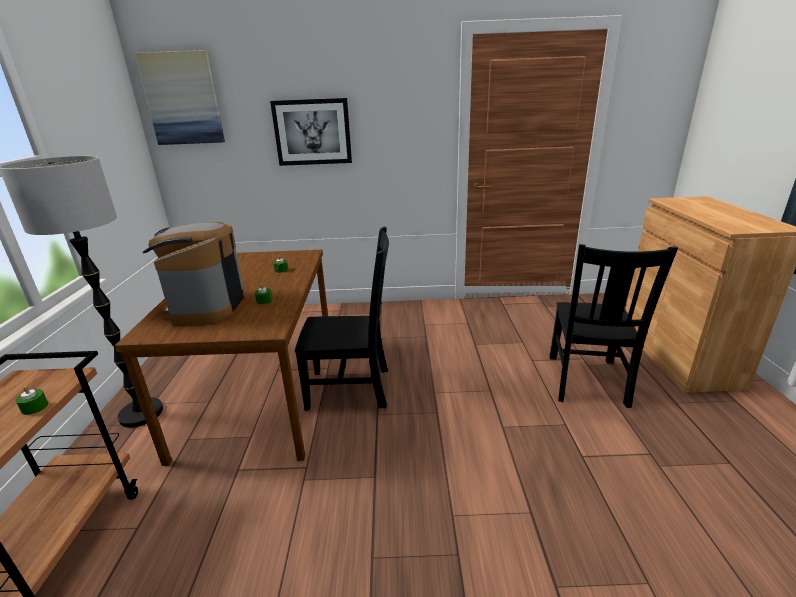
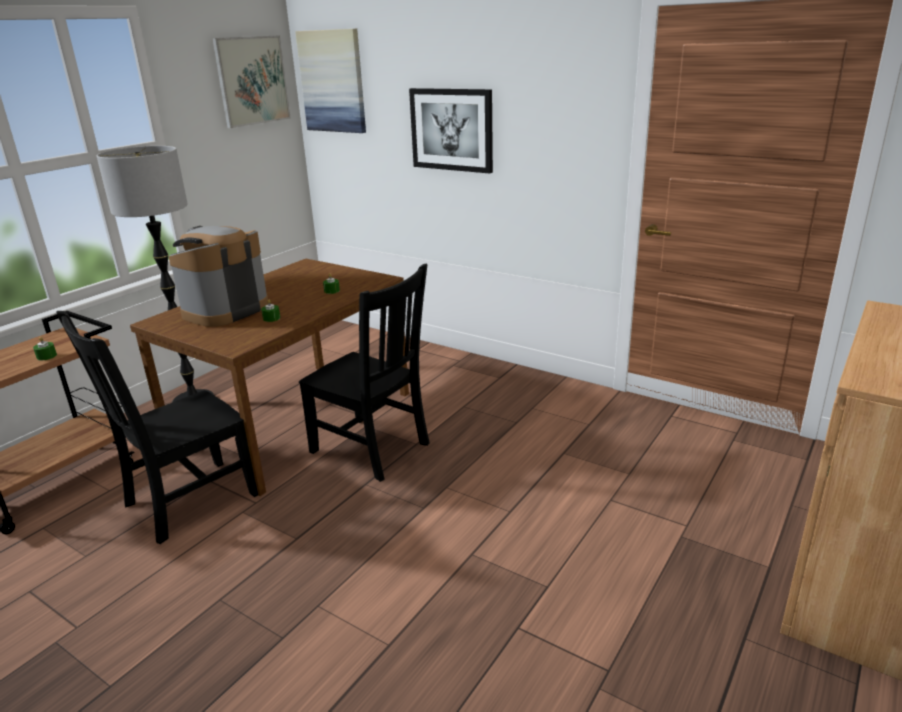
camera: 35 degrees right, 0 degrees up
(106, 97) = (252, 81): none -> picture
(587, 382) = (648, 555): black chair -> black chair (187, 501)

